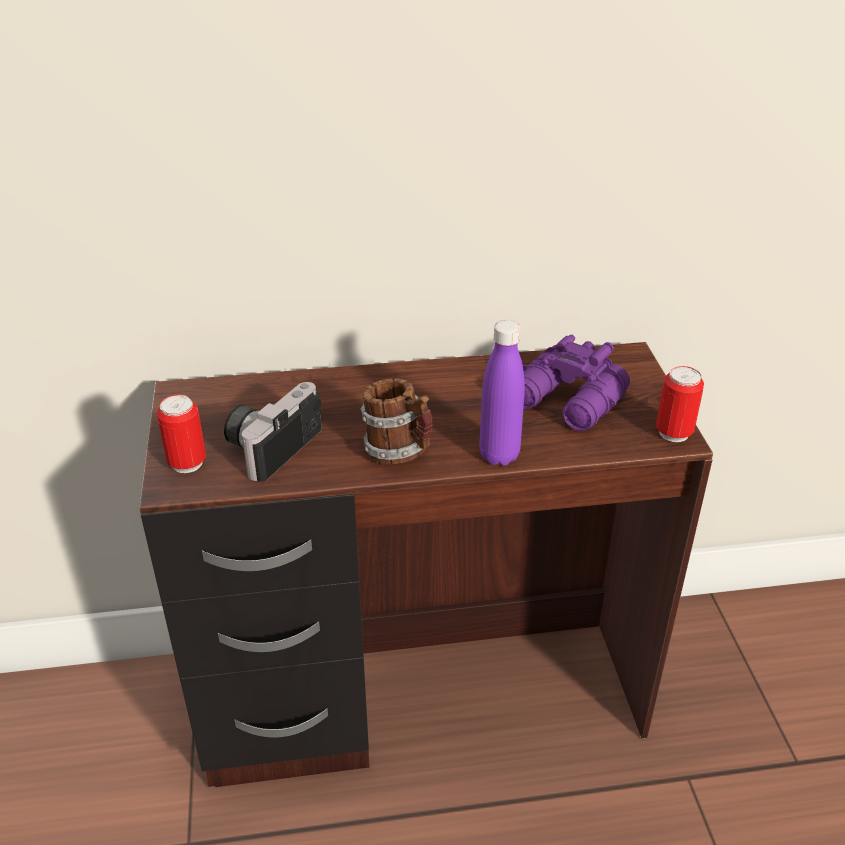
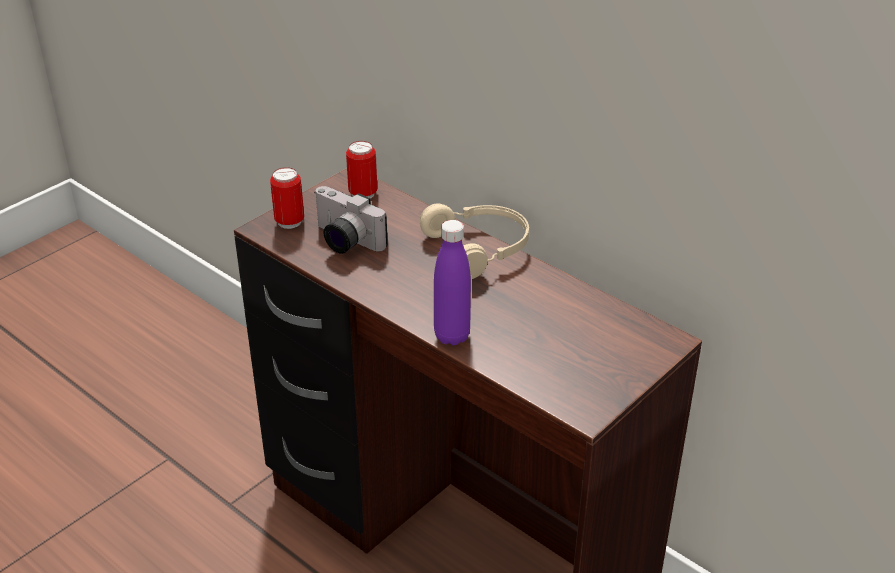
camera: 50 degrees right, 0 degrees up
(271, 445) = (343, 241): camera -> camera turned 135 degrees counterclockwise
(394, 377) = (480, 248): none -> beige headphones
(400, 452) = (401, 293): mug -> none
(568, 403) = (557, 338): purple binoculars -> none
(673, 433) = (590, 407): can -> can (363, 194)

